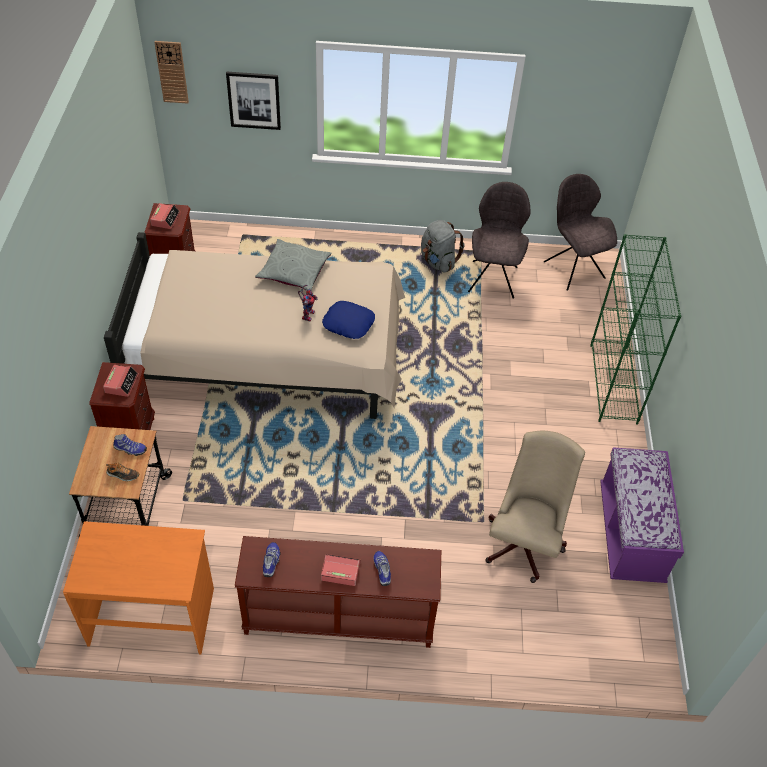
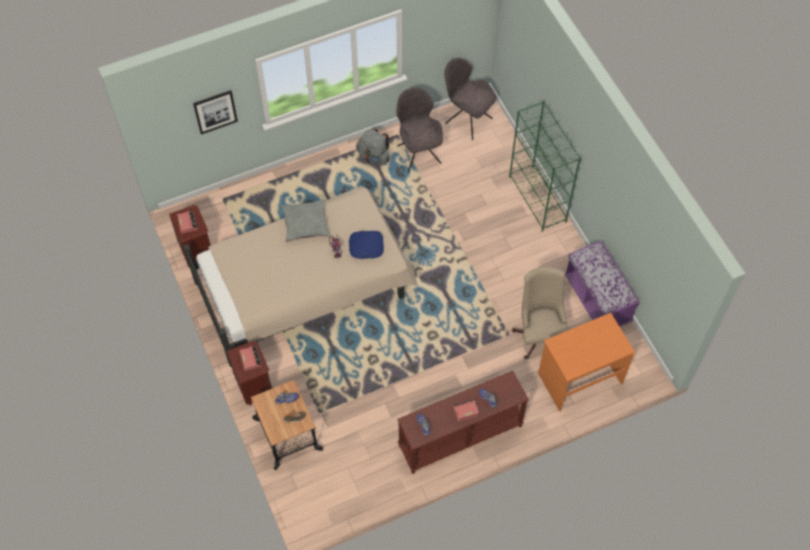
camera: 25 degrees left, 10 degrees up
(152, 615) = (351, 491): orange desk -> orange desk (579, 377)
(172, 72) = (152, 119): wall clock -> none

